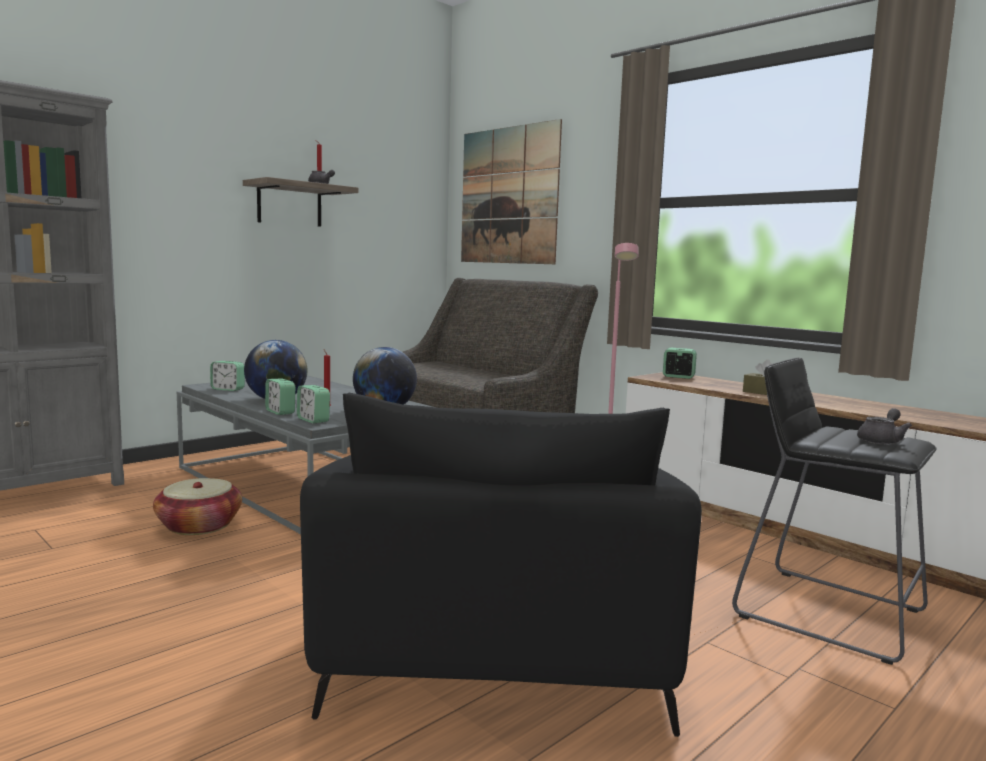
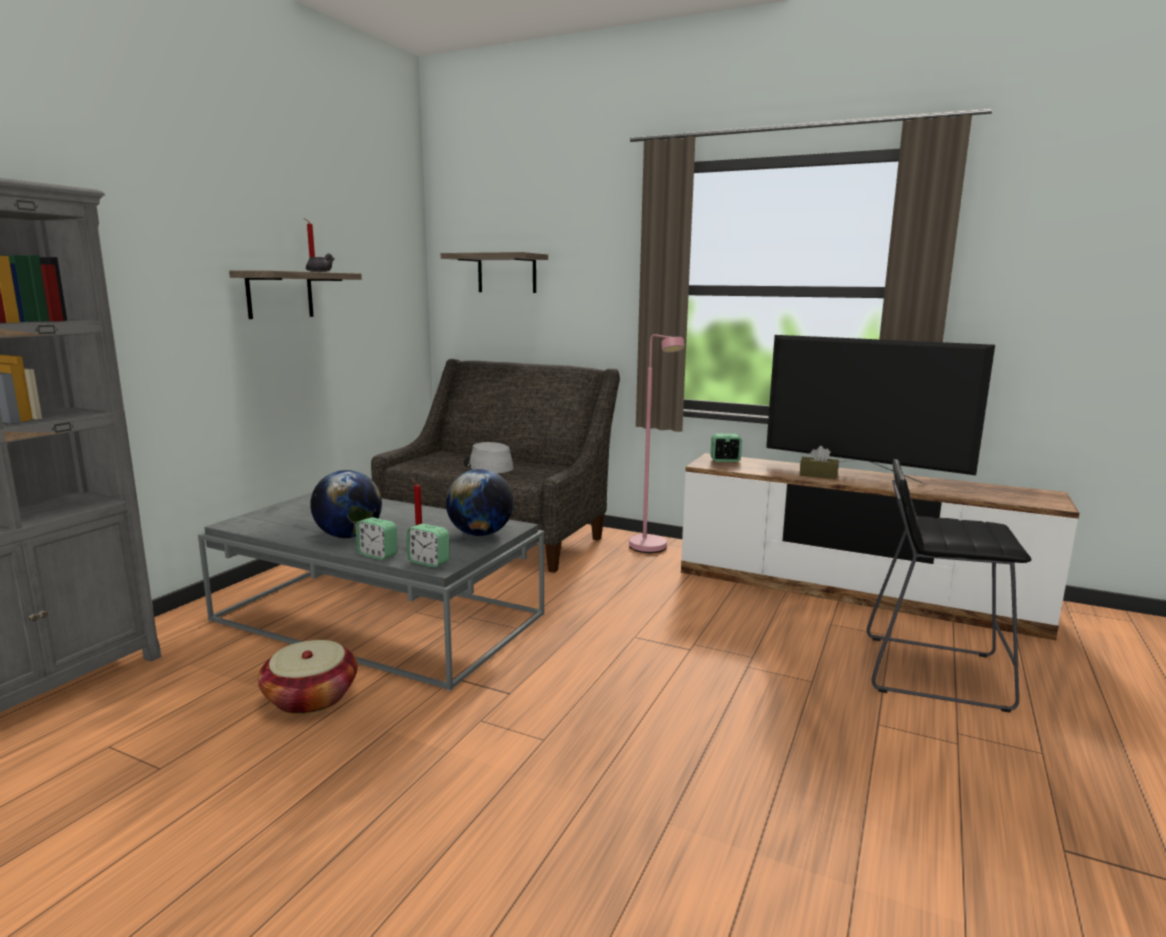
camera: 20 degrees left, 5 degrees up
(228, 389) = (270, 526): alarm clock -> none
(458, 372) = (487, 466): none -> grey hat
(495, 658) = (738, 787): black armchair -> none
(508, 196) = (507, 273): picture -> shelf
(819, 397) = (862, 475): none -> television
(881, 441) = (979, 530): grey teapot -> none

